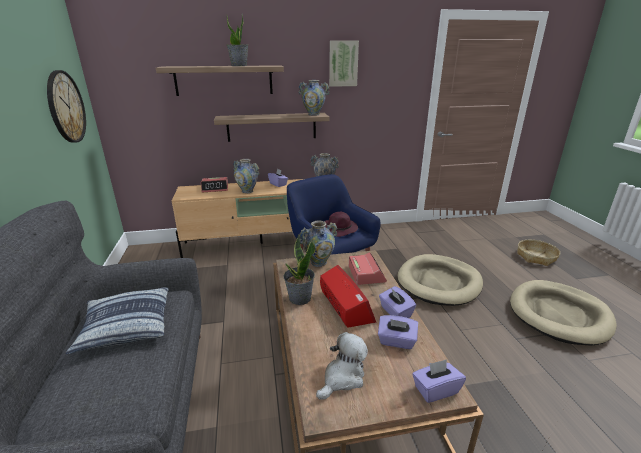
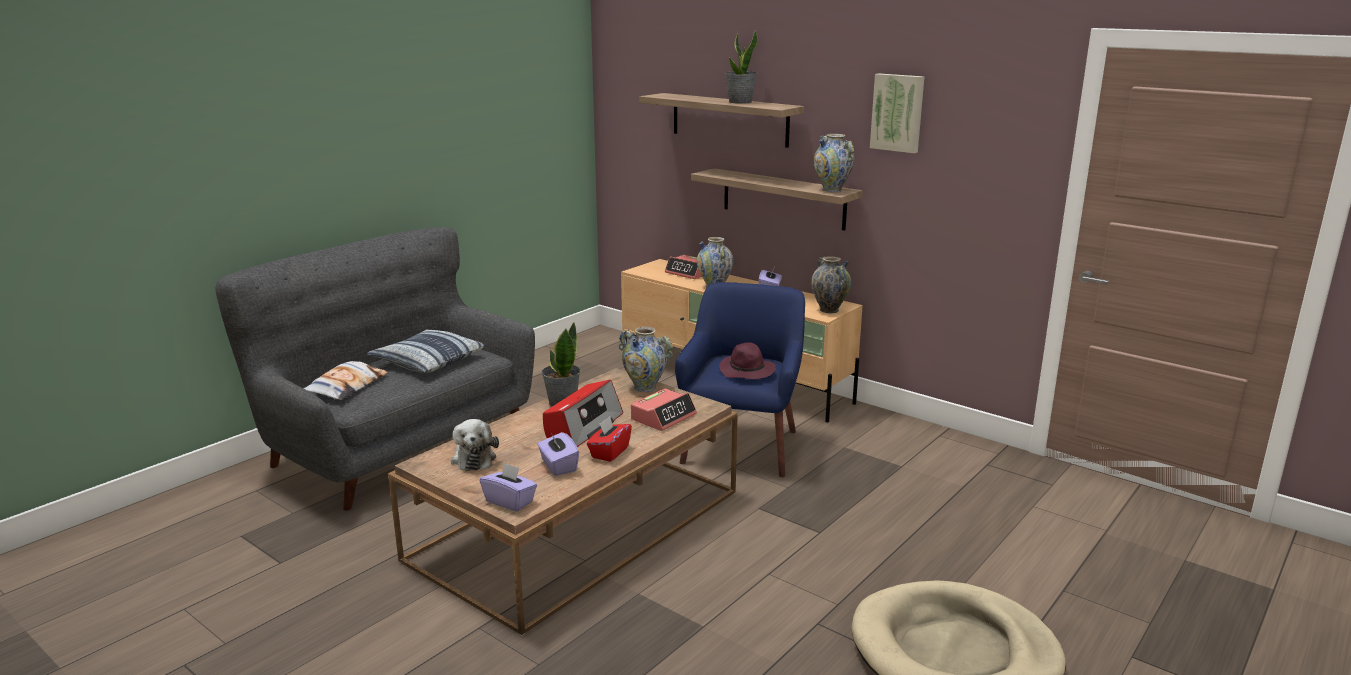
camera: 50 degrees right, 5 degrees down
(66, 107) = (537, 133): wall clock -> none
(86, 399) = (346, 387): none -> pillow
(342, 377) = (474, 458): plush toy -> plush toy turned 75 degrees clockwise
(395, 312) = (609, 452): purple tissue box -> red tissue box
(439, 282) = (863, 526): beige dog bed -> none
(536, 257) = (1137, 597): basket -> none

